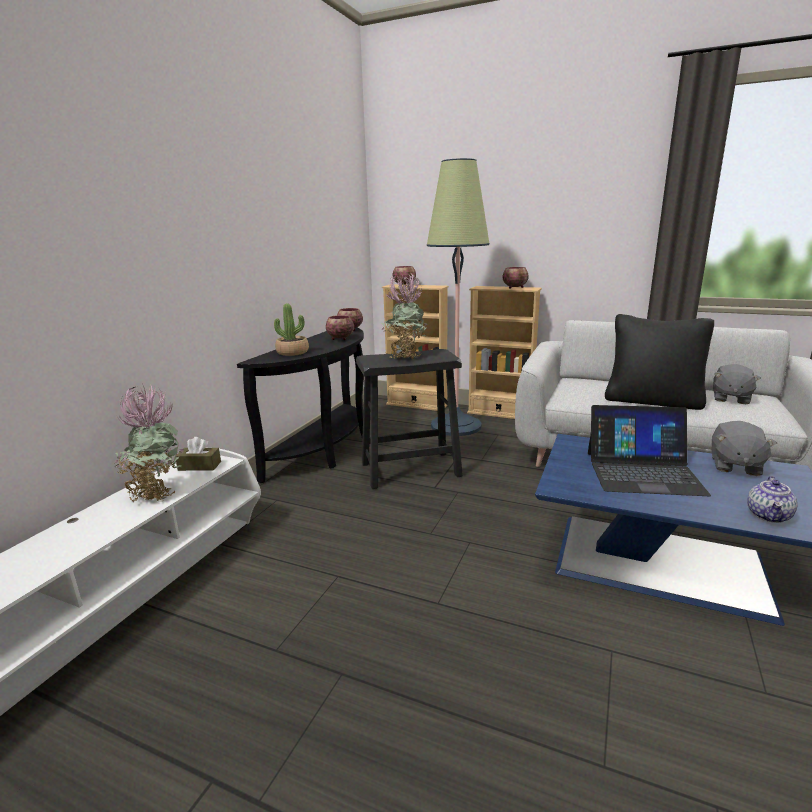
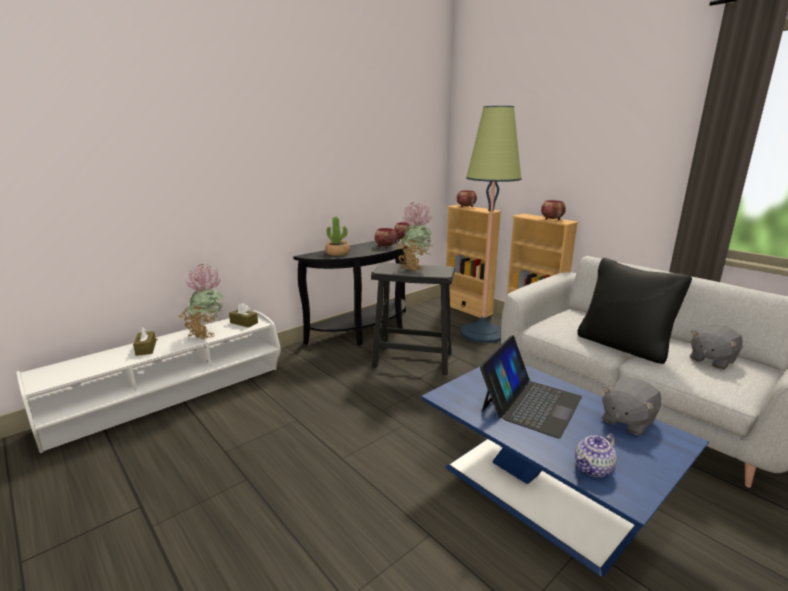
camera: 25 degrees right, 0 degrees up
(72, 536) = (146, 348): none -> brown tissue box
(643, 472) = (530, 403): laptop -> laptop turned 90 degrees counterclockwise

